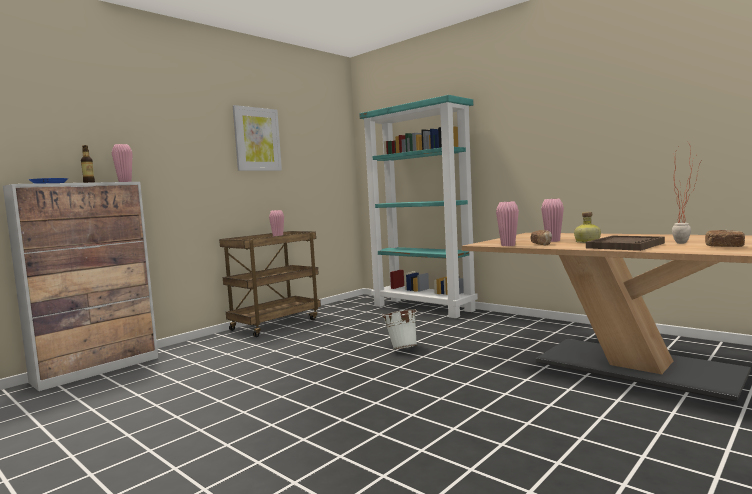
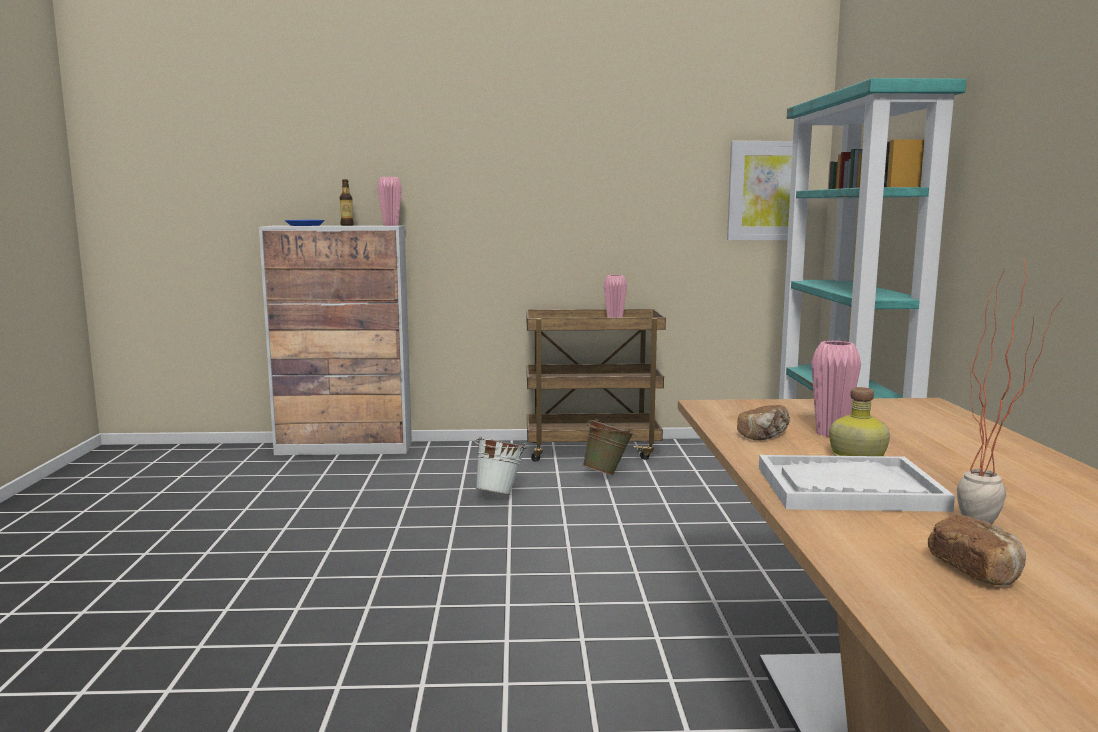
camera: 45 degrees right, 5 degrees up
(257, 139) = (610, 159): picture -> picture (768, 191)
(311, 330) = (607, 474): none -> green bucket
(402, 348) = (640, 548): white bucket -> white bucket (500, 494)
(508, 245) = (718, 420): pink vase -> none
(625, 245) = (848, 488): brown tray -> white tray

